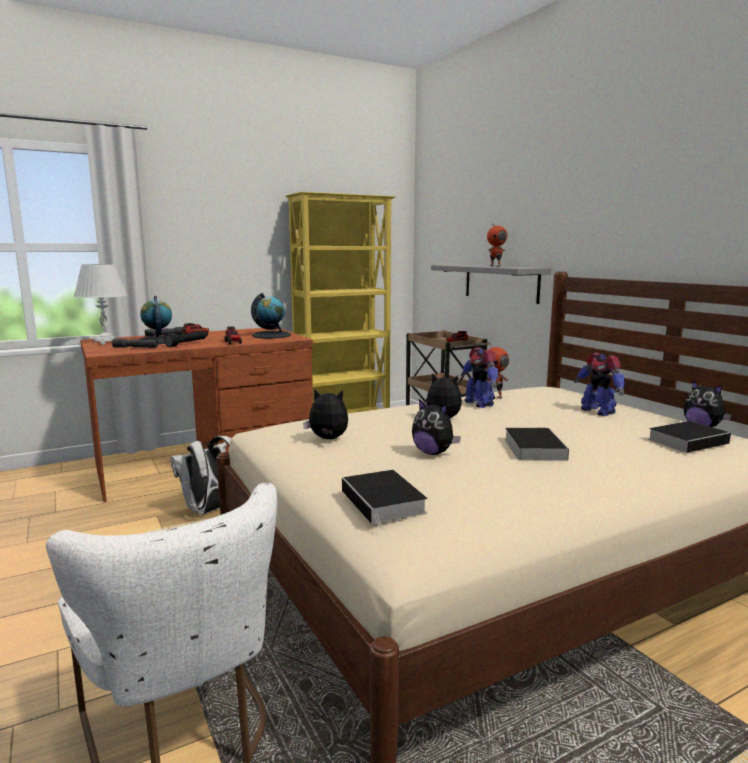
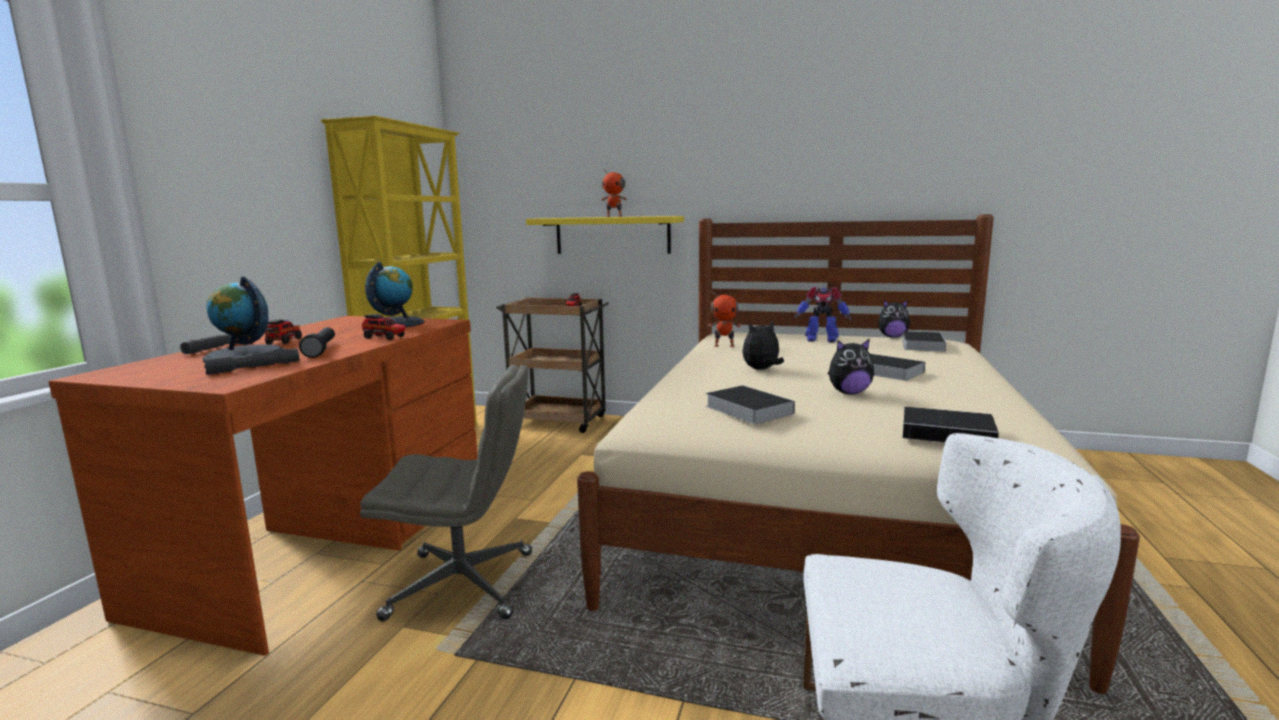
camera: 45 degrees left, 0 degrees up
(105, 342) = (145, 373): white table lamp -> none
(210, 510) = (464, 584): white backpack -> grey office chair
(328, 439) = (746, 409): plush toy -> book
(479, 403) = (737, 353): toy robot -> none
(501, 282) = (612, 235): grey shelf -> yellow shelf

